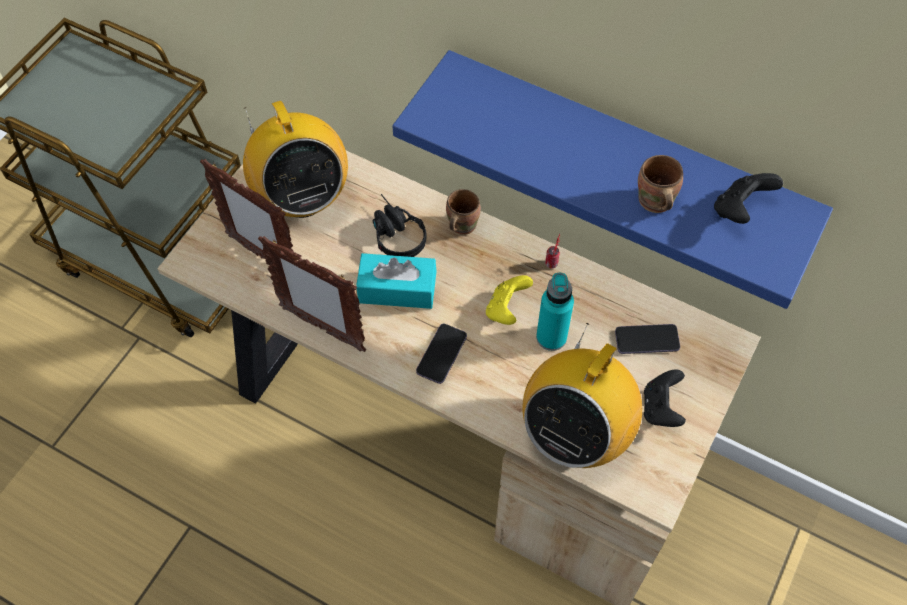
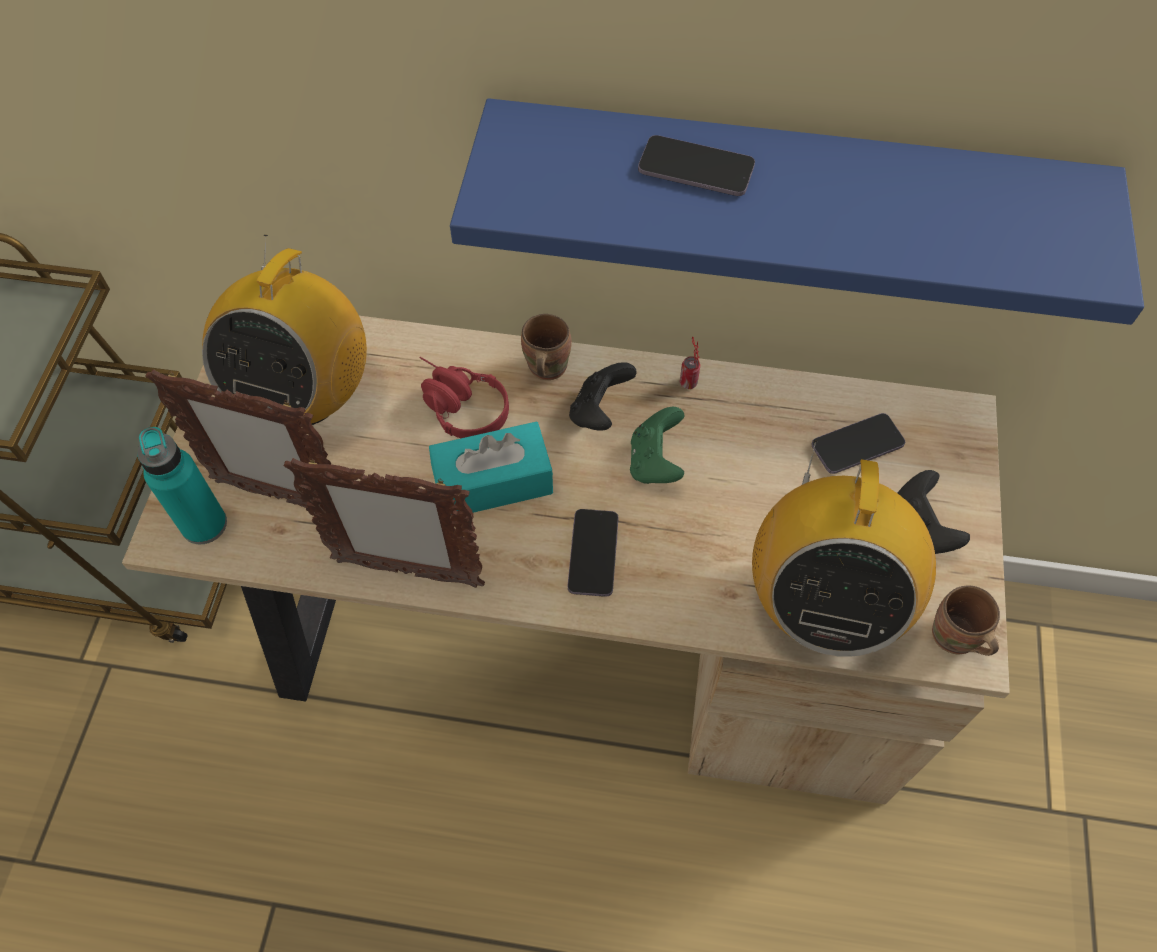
camera: 20 degrees left, 0 degrees up
(302, 197) = (305, 395): radio -> radio turned 60 degrees clockwise
(394, 233) = (457, 406): black headphones -> red headphones
(506, 309) = (655, 462): yellow game controller -> green game controller
(551, 337) = (732, 481): turquoise bottle -> turquoise bottle (204, 524)
(554, 131) = (696, 169): none -> phone
(653, 203) = (886, 228): brown mug -> brown mug (953, 639)
(740, 209) = (1007, 204): black game controller -> black game controller (599, 411)

